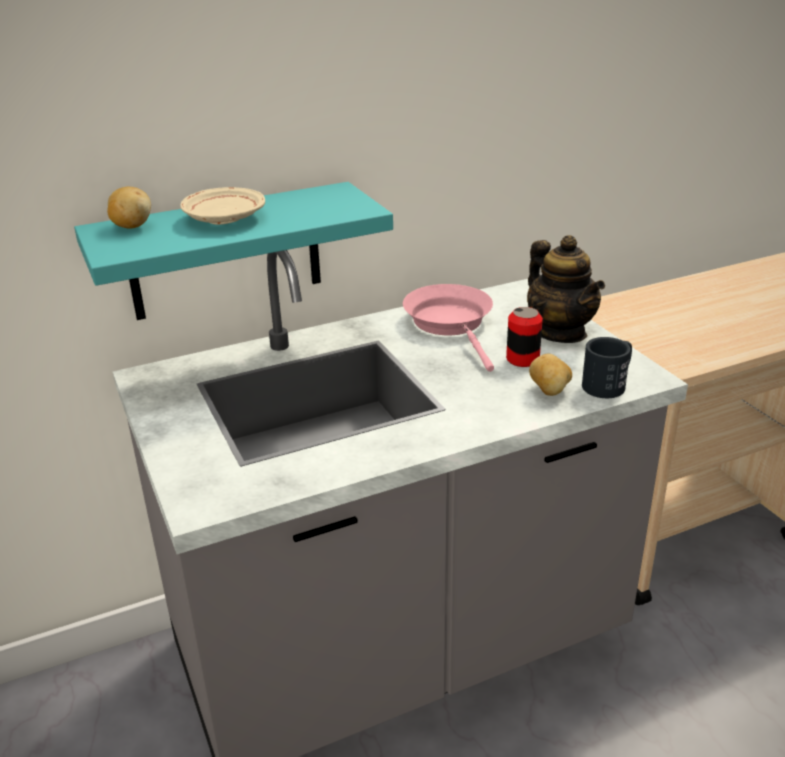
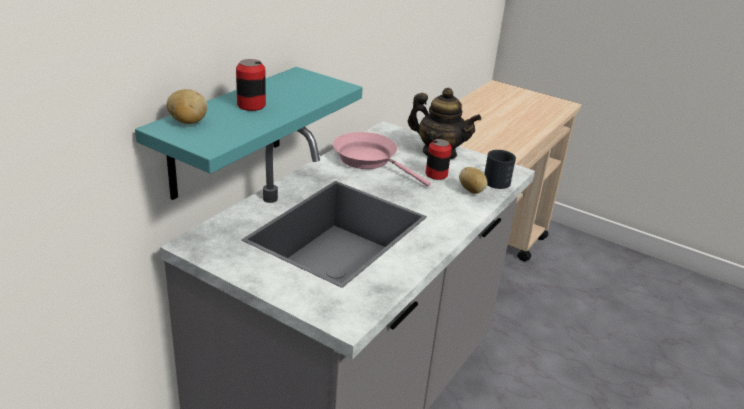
camera: 35 degrees left, 0 degrees up
(224, 218) = (251, 105): beige plate -> can

